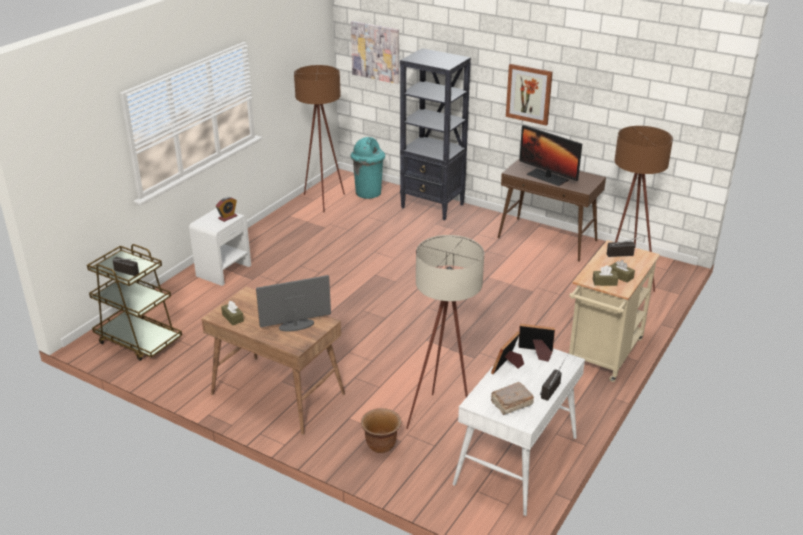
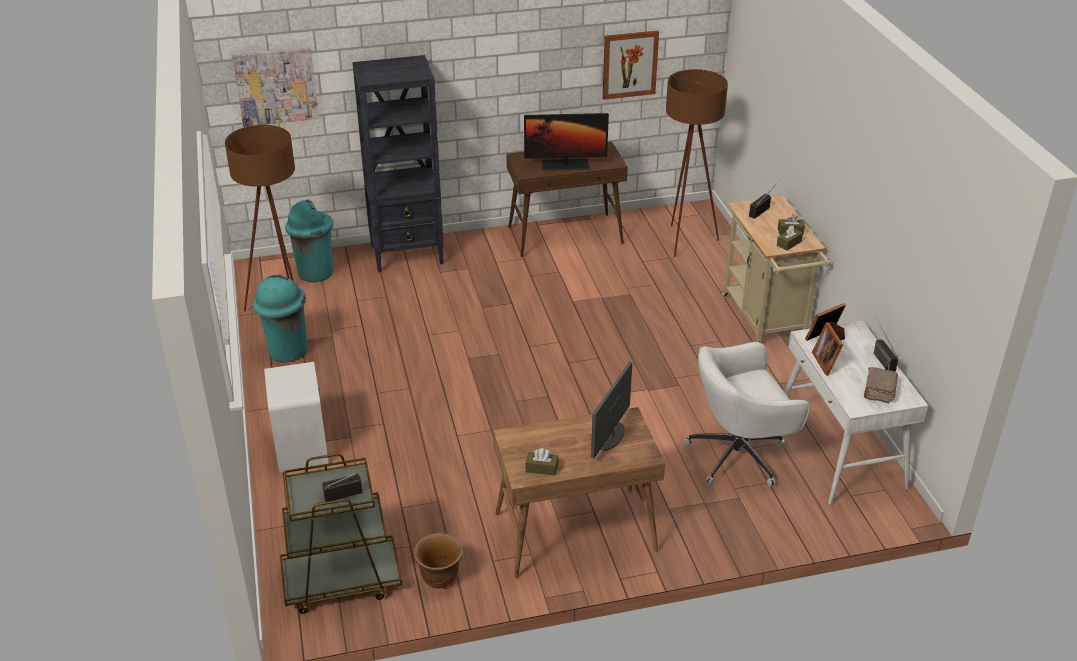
camera: 45 degrees left, 5 degrees up
(227, 217) = (299, 374): alarm clock -> none
(292, 223) = (287, 351): none -> turquoise trash can
(381, 445) = (731, 512): brown planter -> brown planter (440, 578)
(443, 419) = (740, 455): beige floor lamp -> white office chair
(529, 94) = (505, 77): picture -> picture (629, 64)

